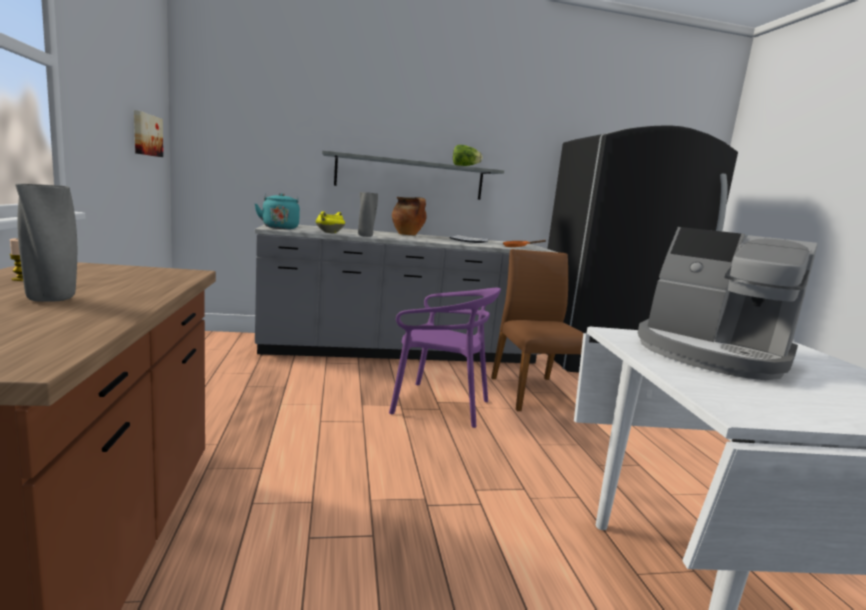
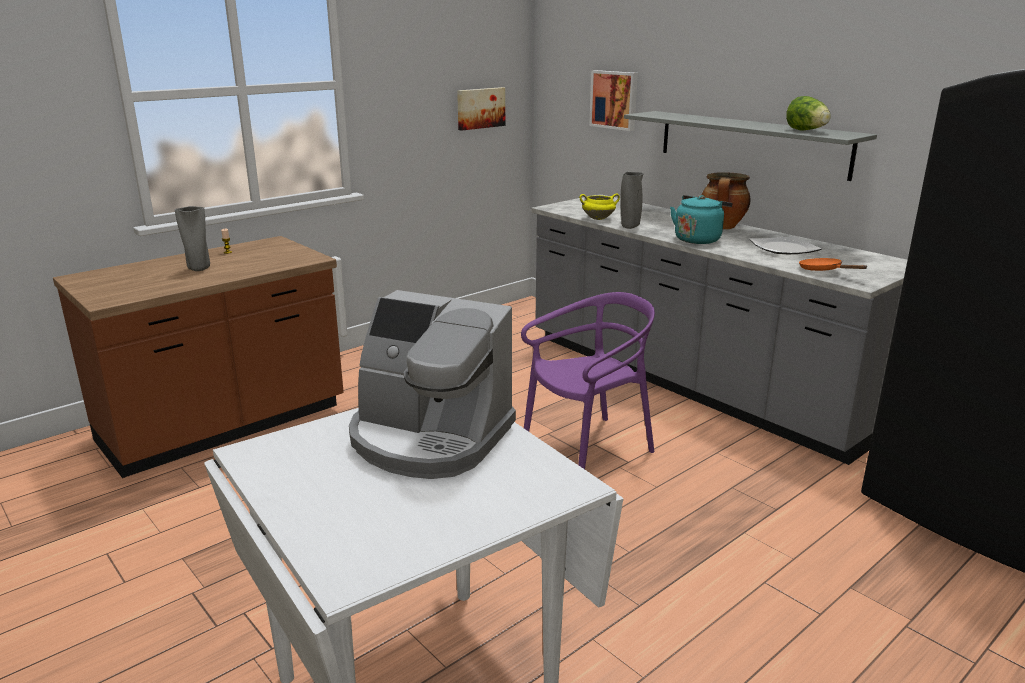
camera: 60 degrees right, 10 degrees up
(279, 142) = (615, 100): none -> picture
(280, 227) = (568, 206): turquoise kettle -> turquoise kettle (698, 239)
(440, 405) = (588, 448): purple chair -> purple chair turned 105 degrees counterclockwise
(534, 392) = (735, 489): brown chair -> none
(711, 354) = (429, 438): coffee machine -> coffee machine turned 75 degrees counterclockwise

